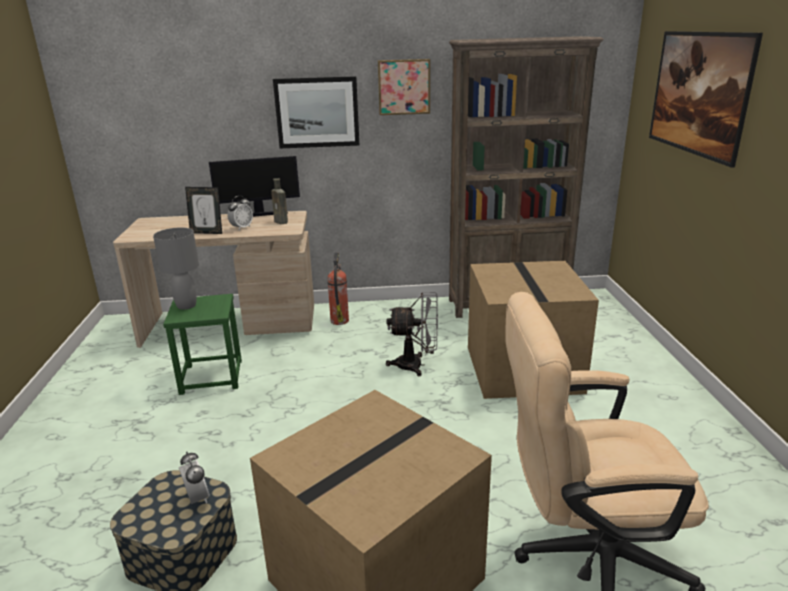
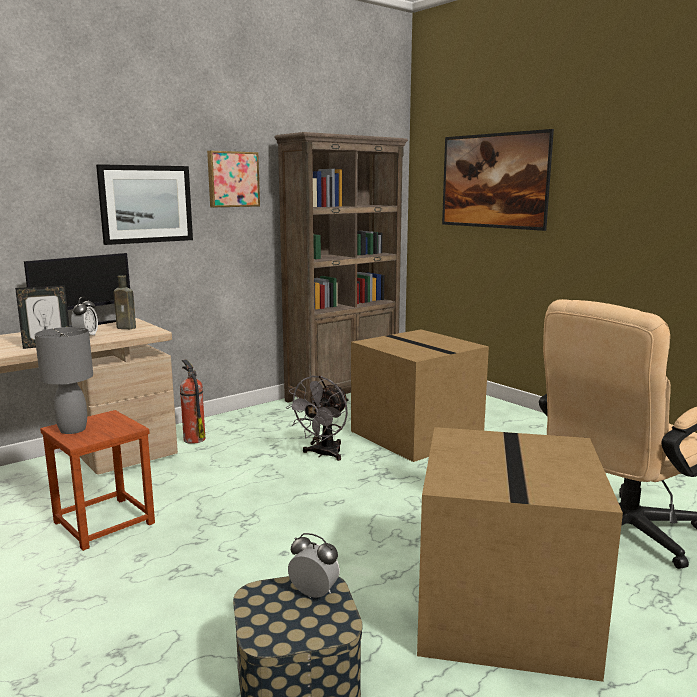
camera: 35 degrees left, 10 degrees down
(211, 377) = (104, 523): green stool -> brown stool
(416, 365) = (323, 454): grey fan -> grey fan turned 150 degrees clockwise

